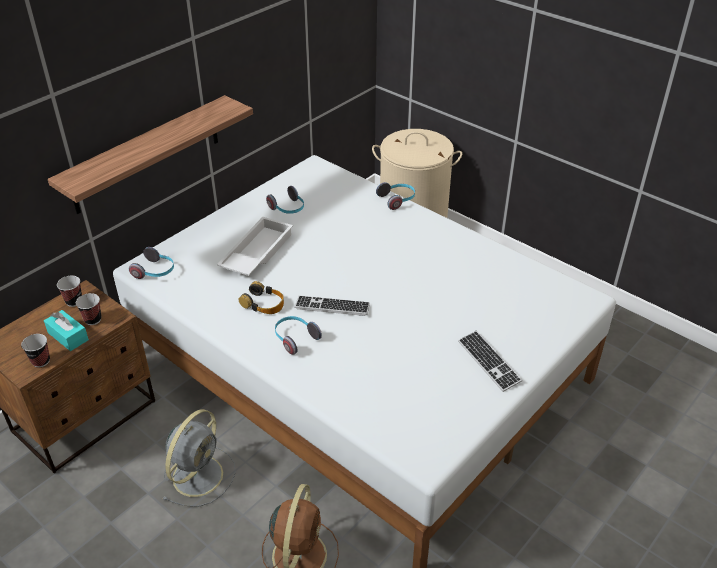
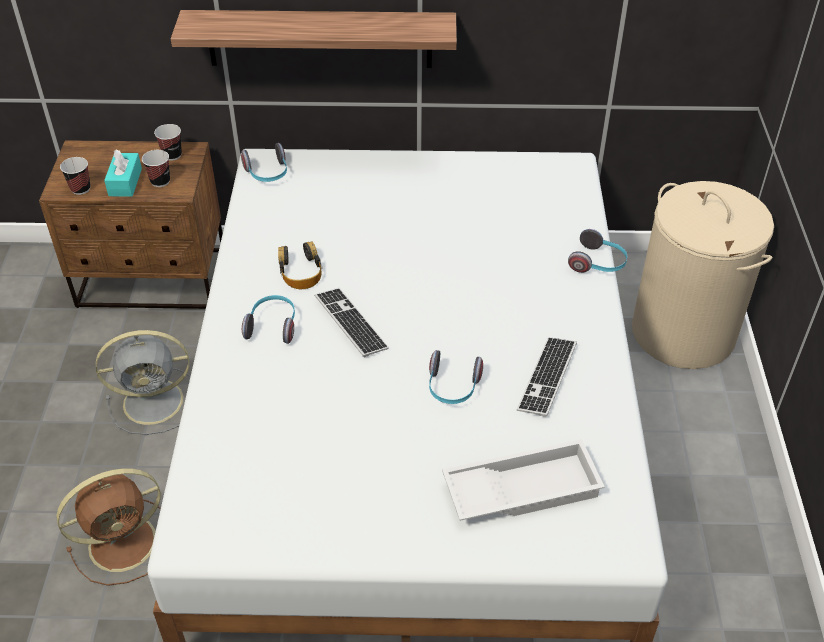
camera: 50 degrees right, 5 degrees up
(256, 252) = (372, 217): white tray -> white tray (522, 487)
(288, 209) = (471, 194): headphones -> headphones (452, 387)
(489, 362) = (398, 508): keyboard -> keyboard (547, 377)

